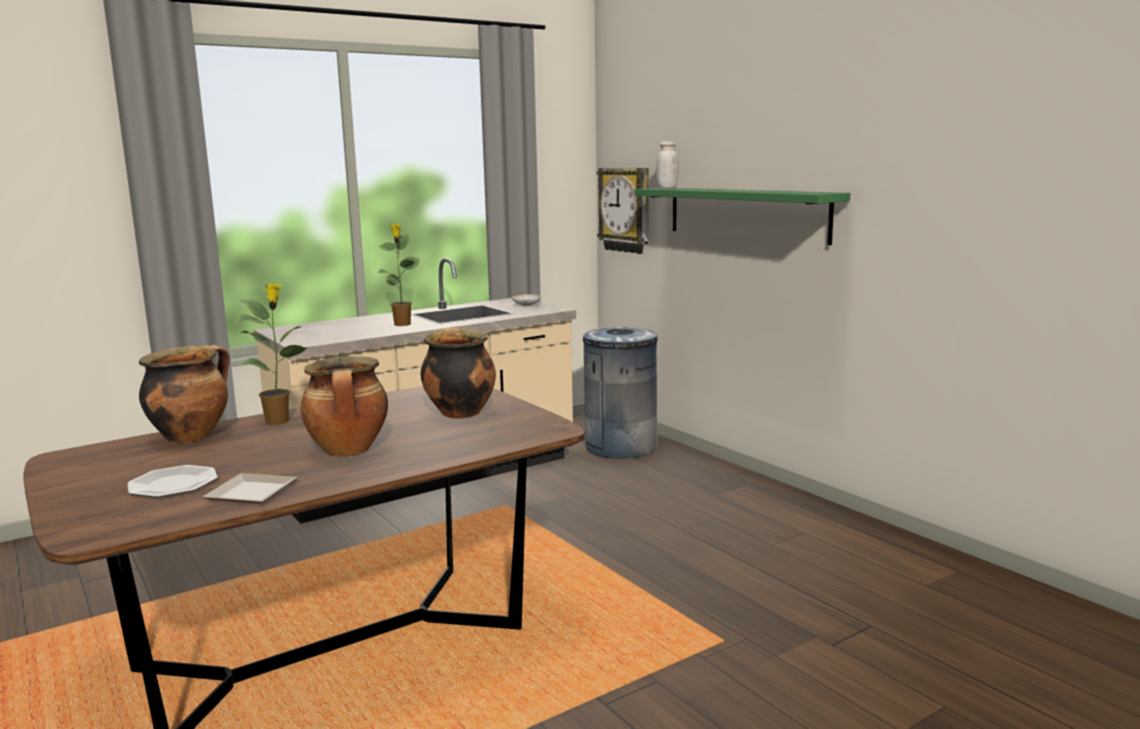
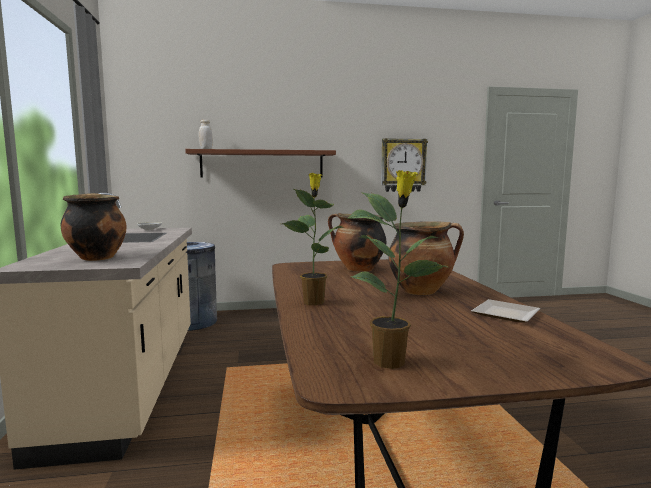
camera: 65 degrees left, 5 degrees down
(173, 484) = (473, 334): plate -> none
(191, 436) = (322, 327): cooking pot -> cooking pot (96, 258)
(402, 324) = (129, 246): potted plant -> potted plant (391, 362)
(626, 210) = (148, 166): wall clock -> wall clock (403, 165)
(745, 213) = (262, 164): green shelf -> brown shelf

